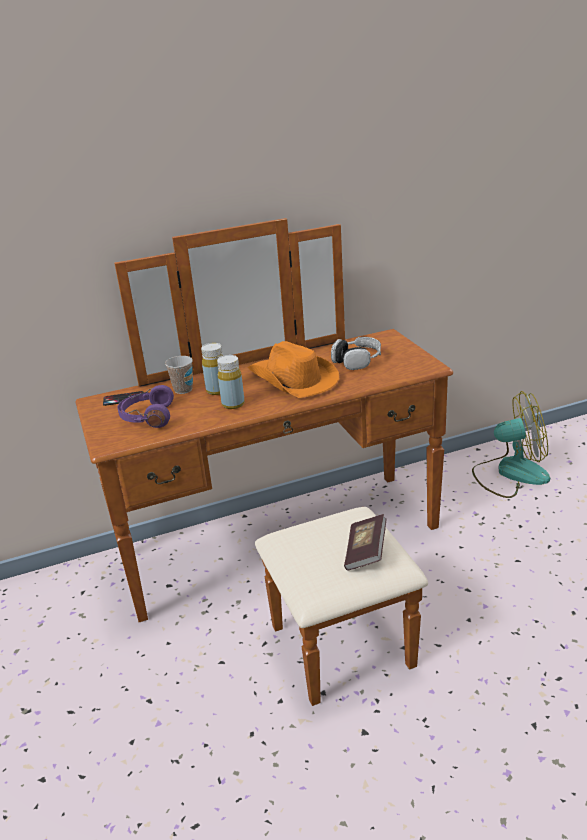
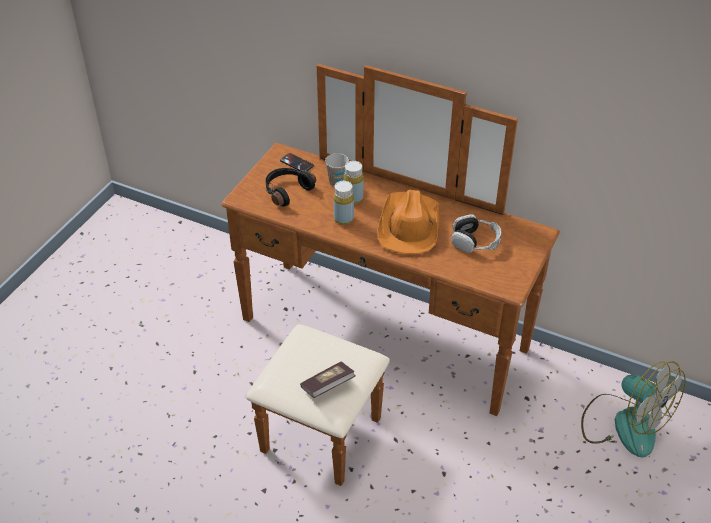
camera: 45 degrees right, 15 degrees up
(147, 417) = (286, 191): purple headphones -> black headphones

